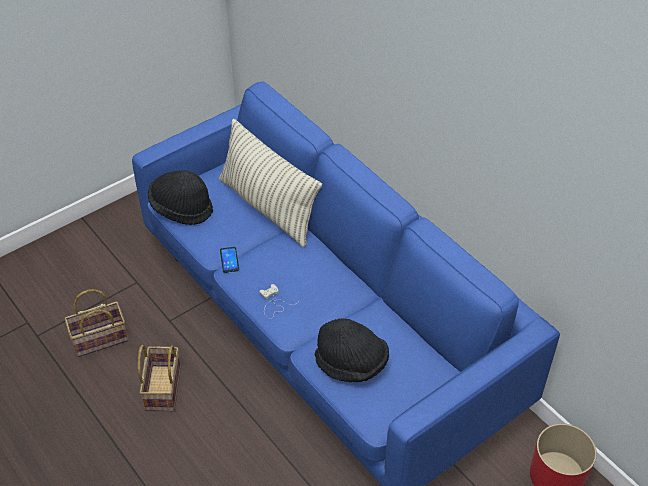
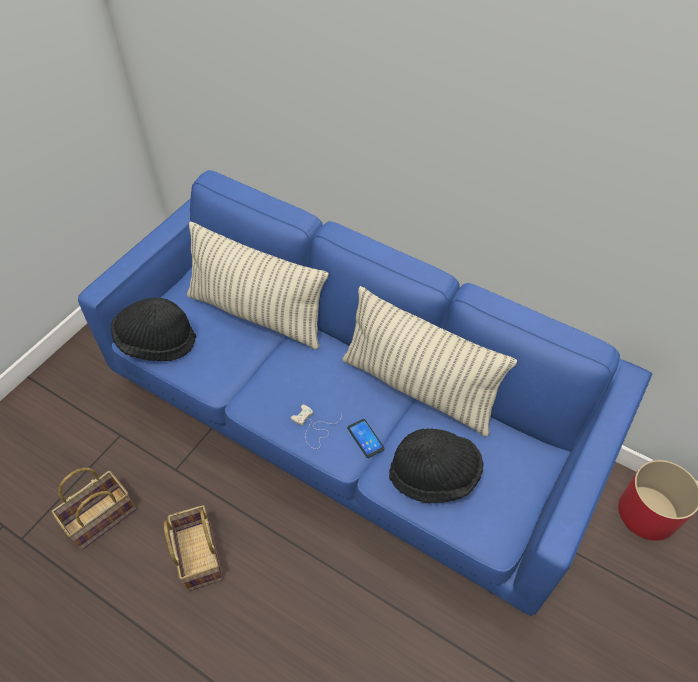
camera: 20 degrees left, 5 degrees up
(229, 260) = (239, 389): phone -> phone (365, 438)
(371, 298) = (418, 388): none -> pillow

